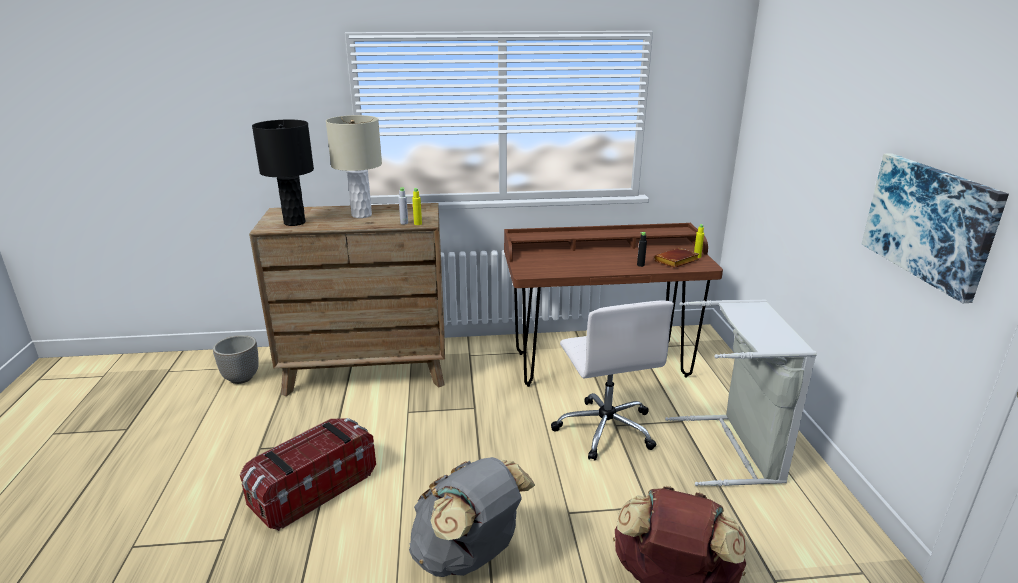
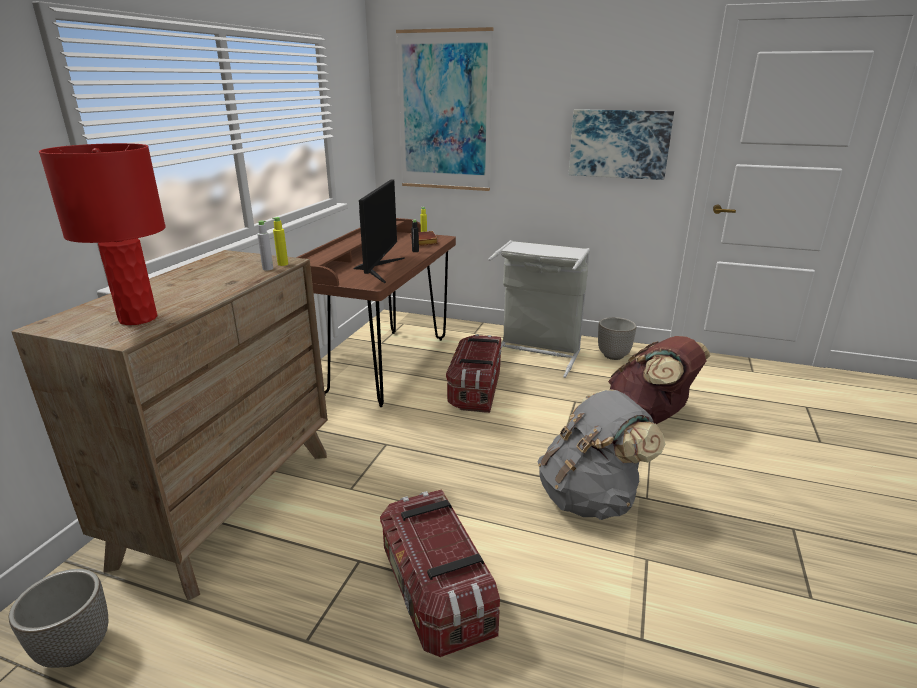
camera: 65 degrees left, 0 degrees up
(294, 222) = (137, 318): black table lamp -> red table lamp
(362, 215) = (192, 282): beige table lamp -> none
(568, 264) = (378, 269): none -> monitor
(605, 428) = (475, 390): white office chair -> storage box
(786, 123) = (445, 112): none -> picture
(812, 520) = (614, 355): none -> planter

